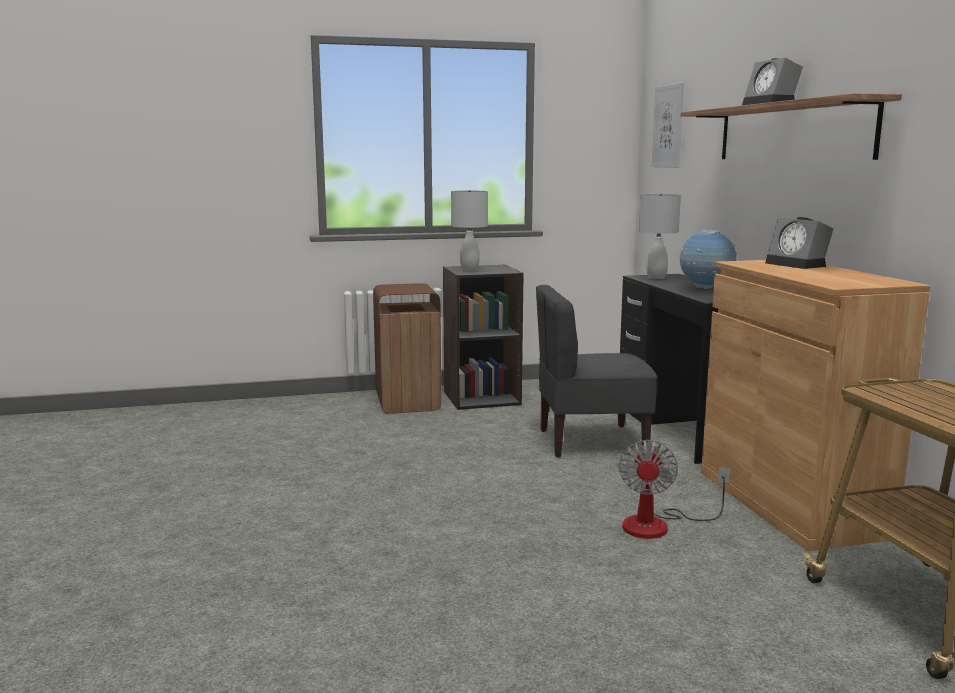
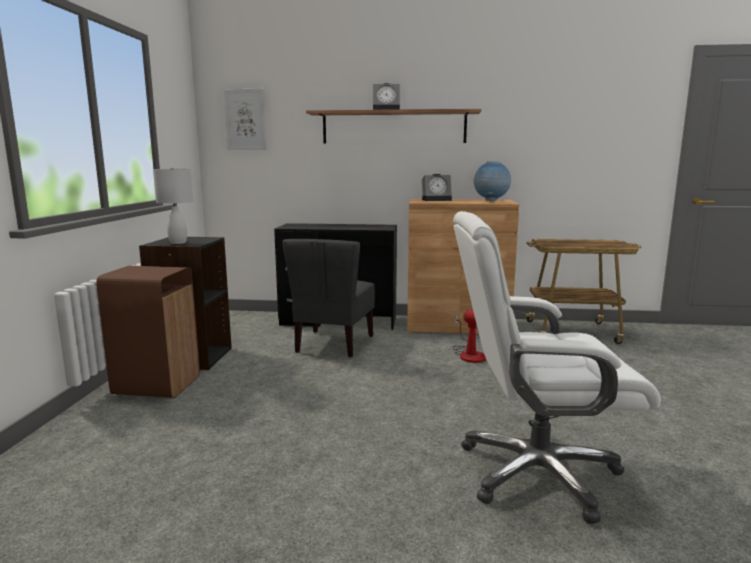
camera: 70 degrees left, 0 degrees up
(307, 592) = (536, 473): none -> white office chair
(656, 277) = (296, 226): white table lamp -> none
(705, 288) = (349, 226): globe -> globe (491, 201)

